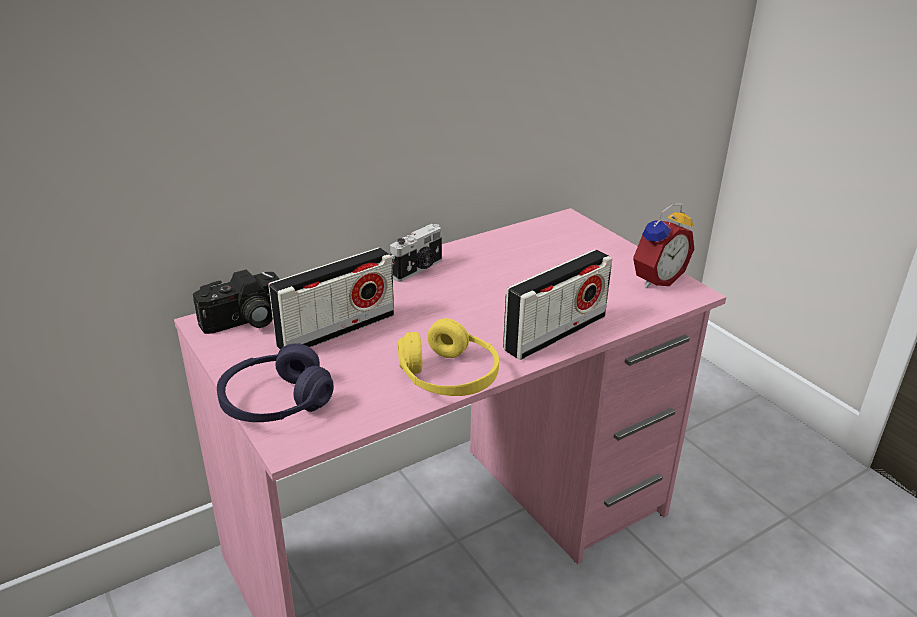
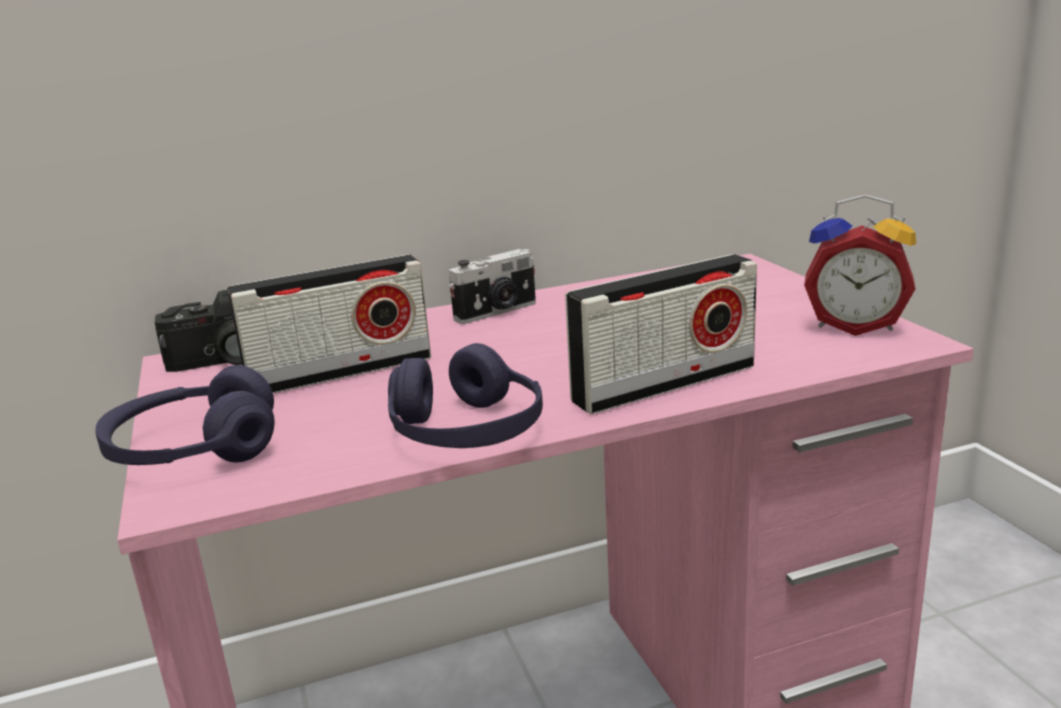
camera: 15 degrees right, 10 degrees down
(448, 377) = (466, 430): yellow headphones -> purple headphones
(655, 279) = (855, 326): alarm clock -> alarm clock turned 45 degrees clockwise

